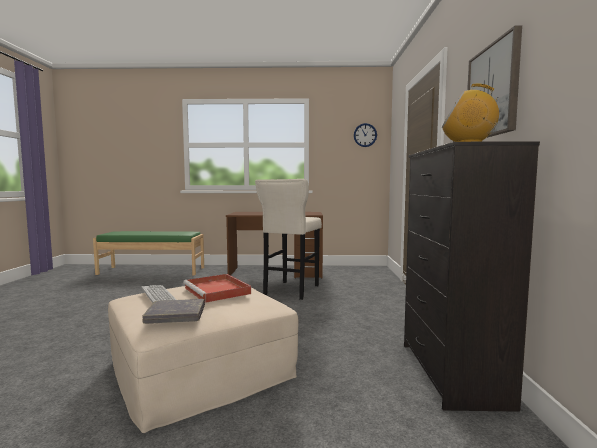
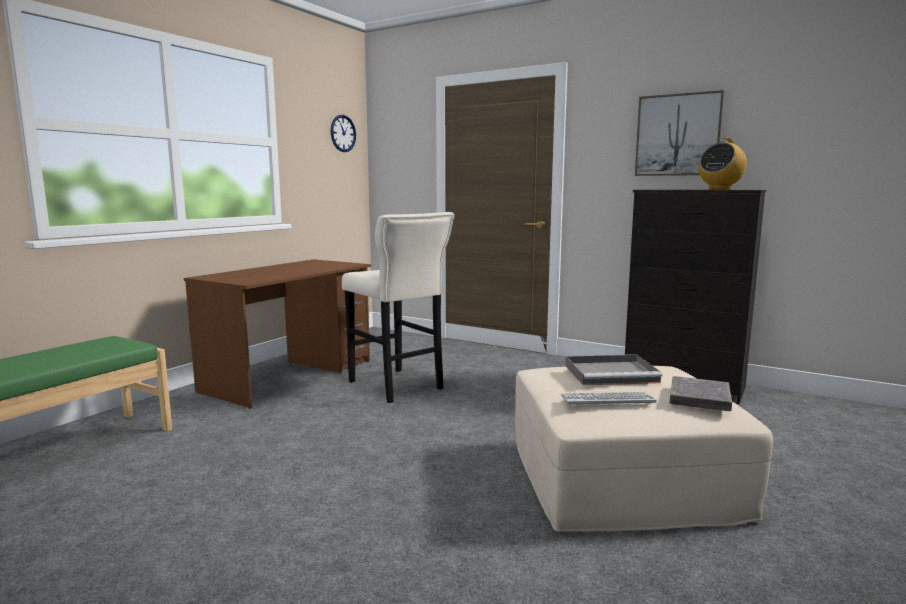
camera: 60 degrees left, 5 degrees up
(218, 291) = (612, 373): red tray -> grey tray

